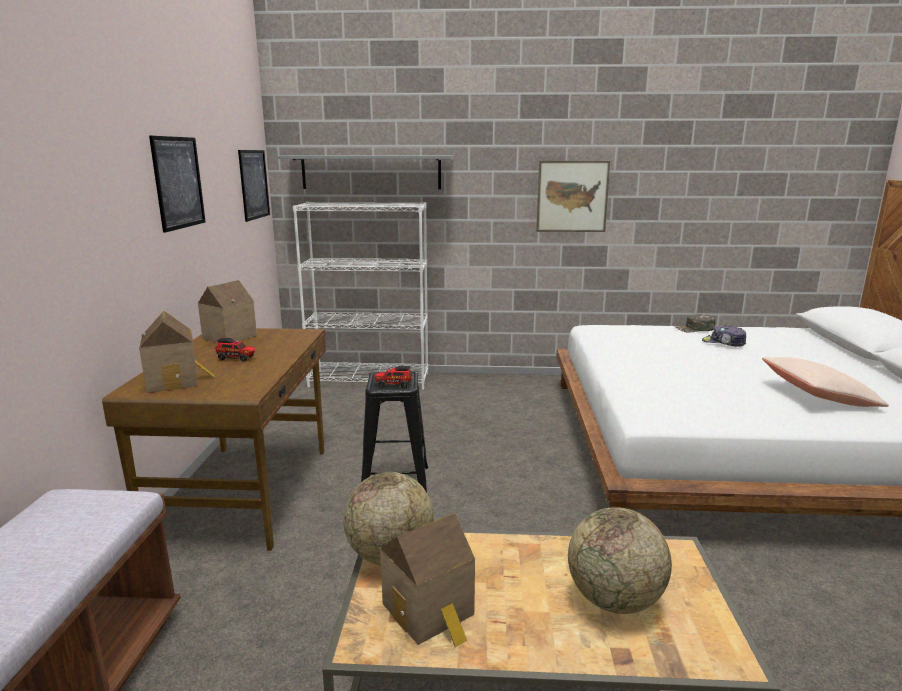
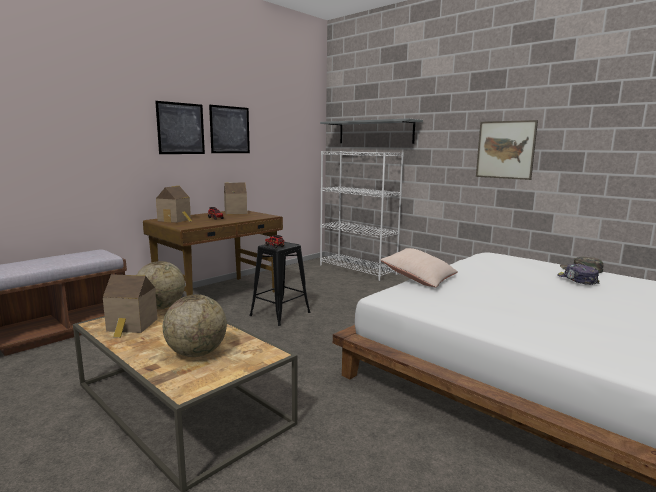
camera: 40 degrees right, 5 degrees down
(254, 184) = (306, 138): picture -> picture (181, 128)
(818, 397) = (566, 324): beige pillow -> beige pillow (419, 278)

